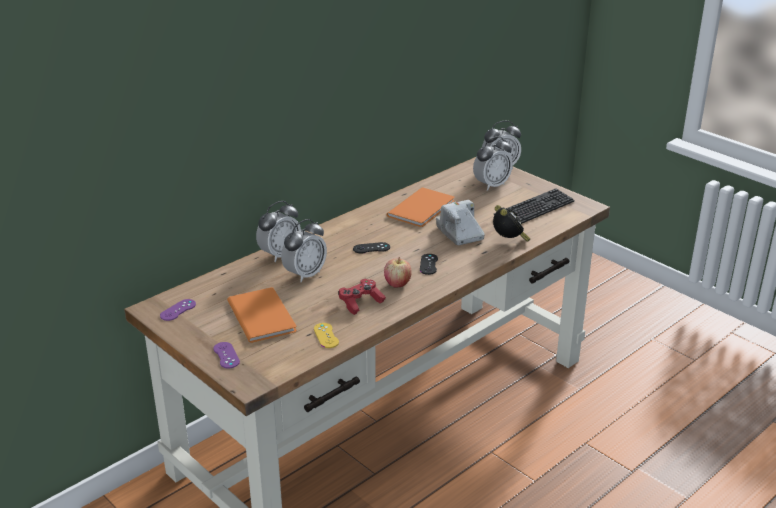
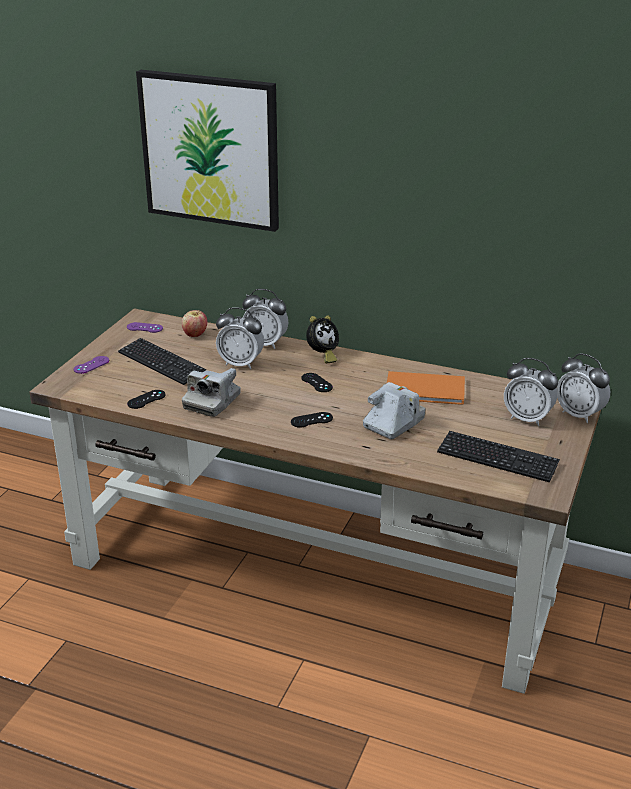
camera: 65 degrees right, 0 degrees up
(188, 94) = (210, 150): none -> picture
(263, 314) = (161, 363): orange book -> keyboard
(326, 335) = (146, 399): yellow game controller -> black game controller
(361, 303) = (212, 402): red game controller -> camera
(397, 284) = (260, 412): apple -> apple (195, 334)
(509, 241) = (404, 457): alarm clock -> alarm clock (322, 356)

